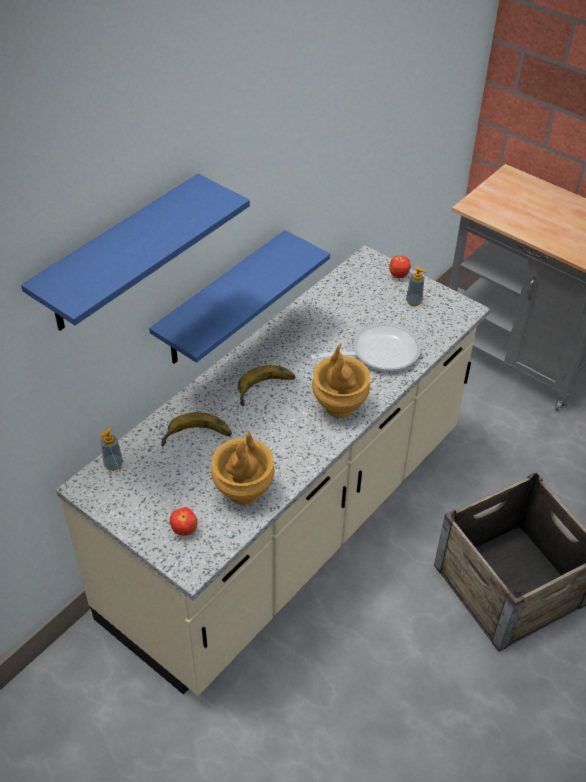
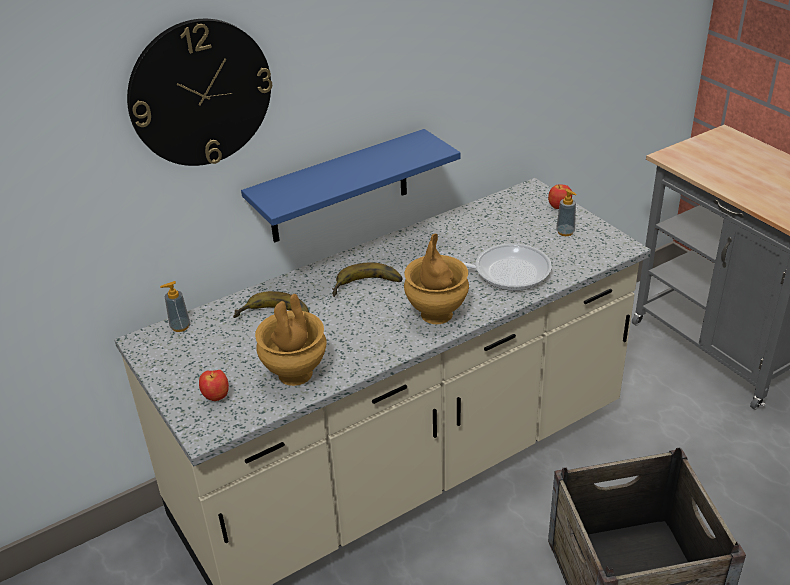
camera: 20 degrees right, 10 degrees down
(119, 255) = (200, 93): blue shelf -> wall clock

